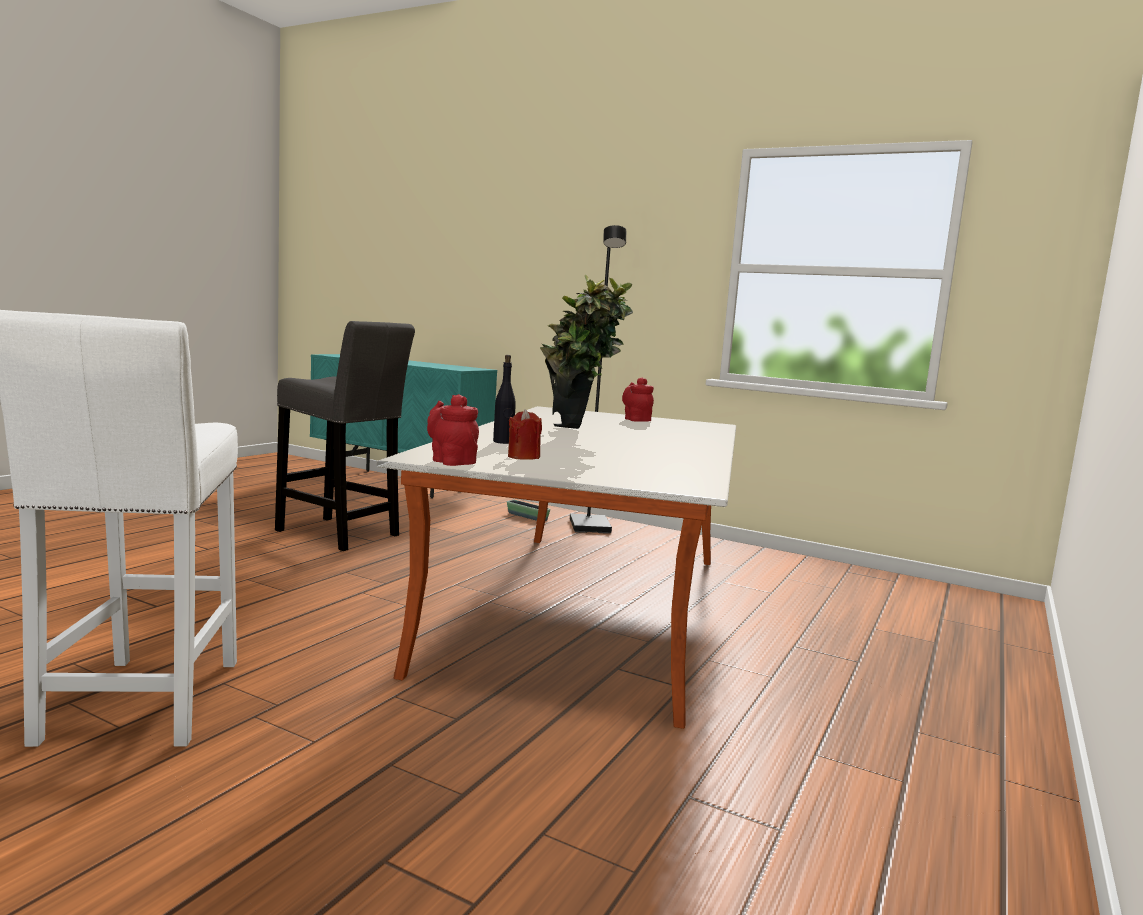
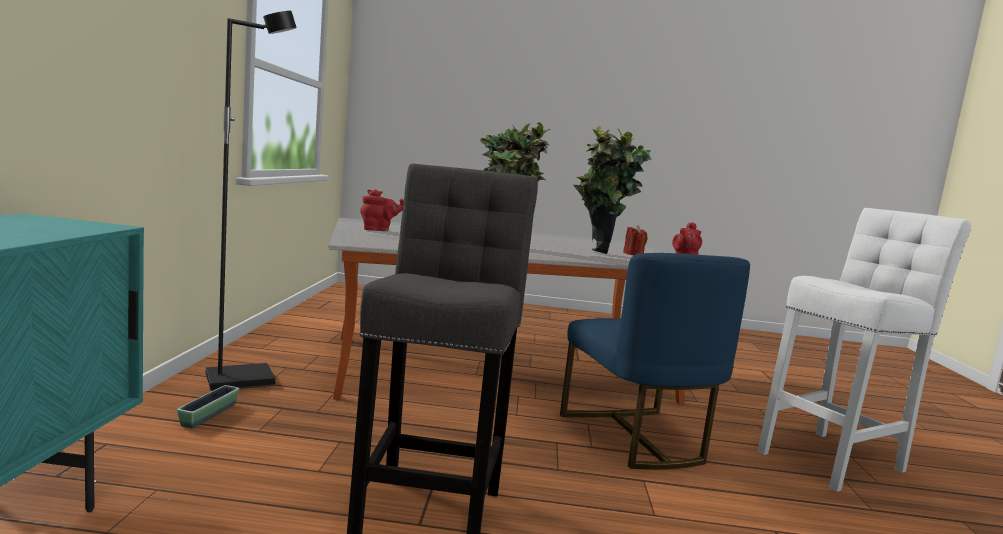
camera: 115 degrees left, 0 degrees up
(351, 614) = (636, 438): none -> blue chair
(503, 442) = (598, 255): black bottle -> potted plant
(636, 420) = (379, 230): red teapot -> red teapot turned 150 degrees counterclockwise

